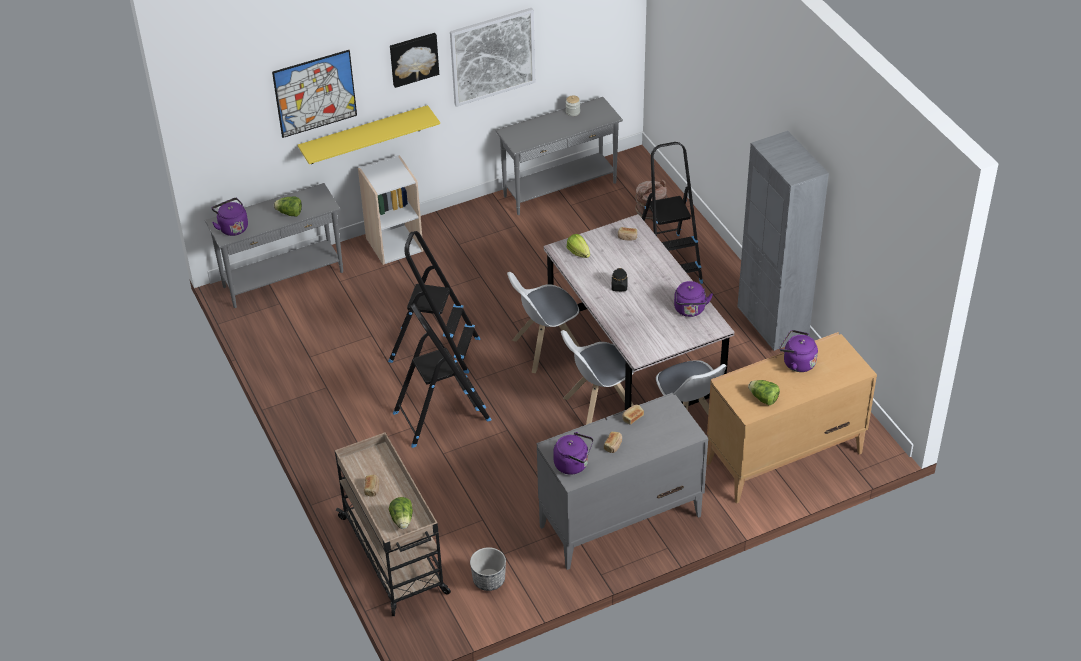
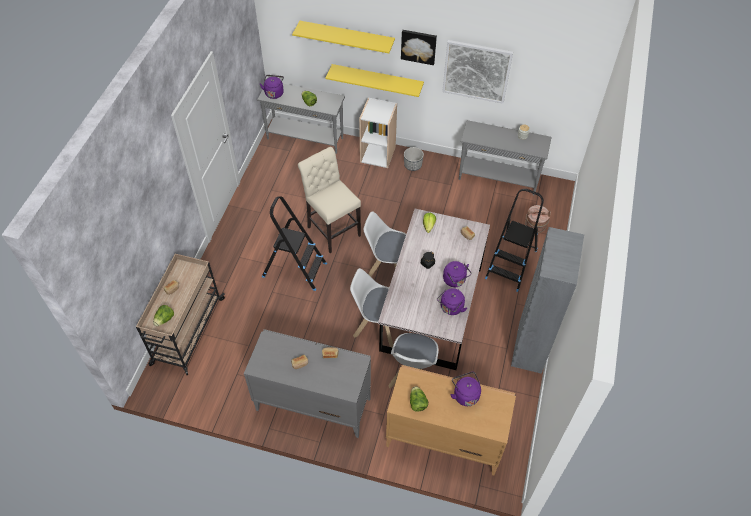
camera: 40 degrees right, 10 degrees up
(315, 93) = (347, 37): picture -> yellow shelf
(435, 350) = (332, 229): black step ladder -> beige stool
(489, 580) = (214, 383): planter -> planter (413, 165)
(573, 464) = (266, 358): purple kettle -> purple kettle (455, 280)

